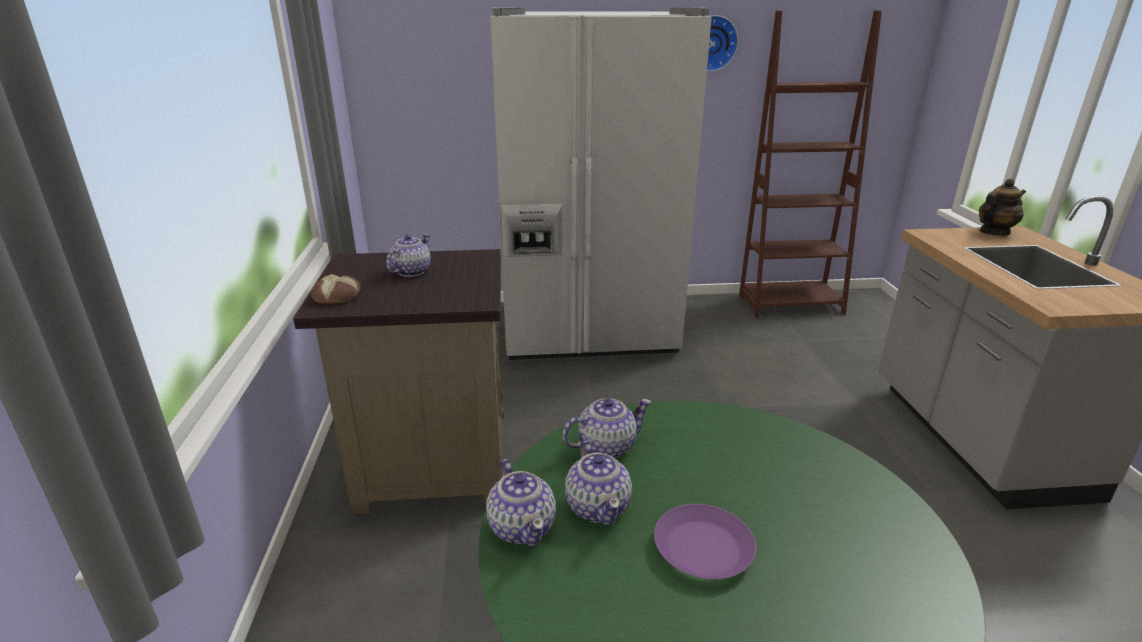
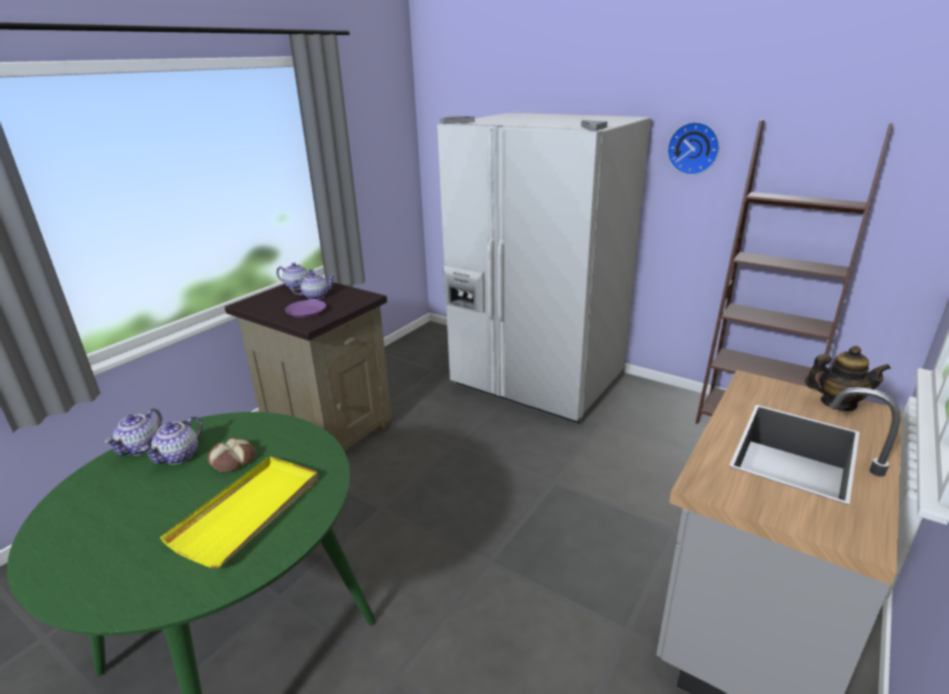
camera: 40 degrees right, 0 degrees up
(338, 296) = (260, 300): bread -> bread (233, 460)
(605, 446) = (238, 431): teapot -> teapot (297, 286)
(702, 549) = (173, 499): purple plate -> purple plate (306, 312)
(806, 508) = (249, 512): none -> yellow tray

